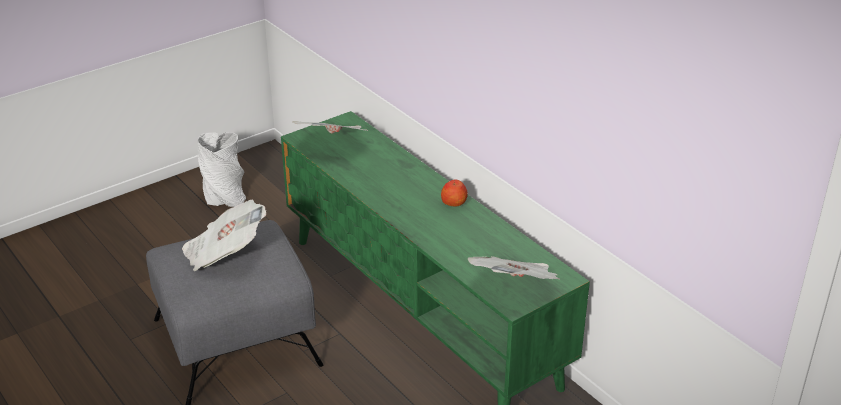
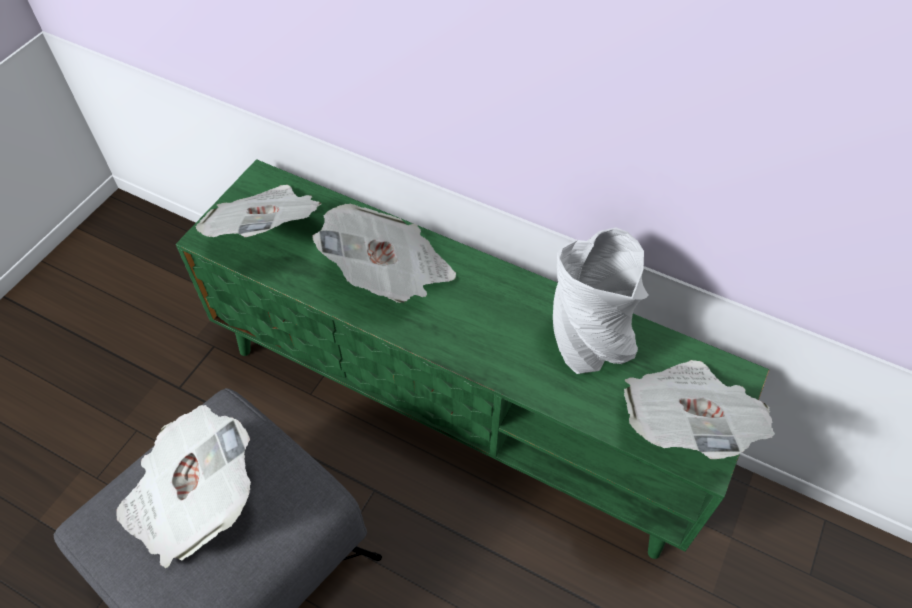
camera: 25 degrees left, 20 degrees up
(224, 196) = (95, 310): grey vase -> grey vase (589, 341)
(391, 179) = (390, 274): none -> newspaper
(454, 202) = (503, 287): apple -> none

